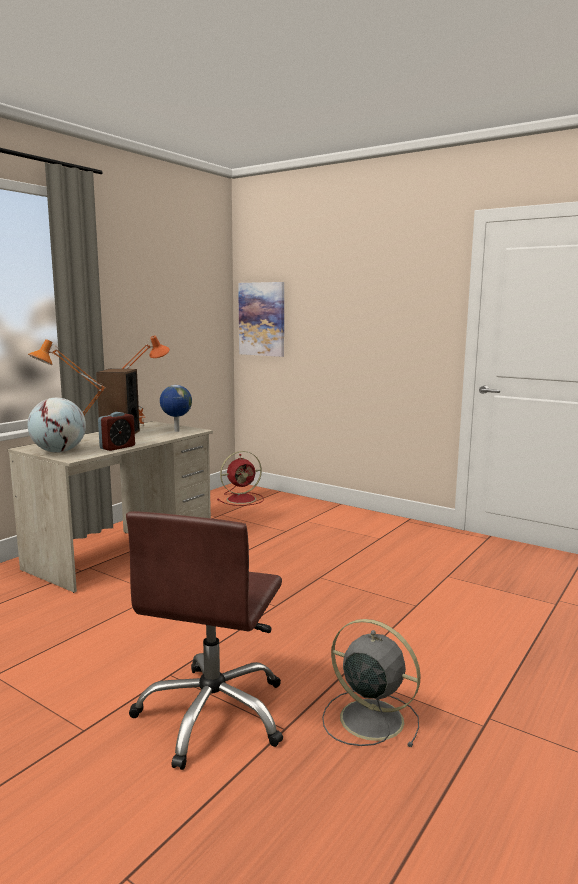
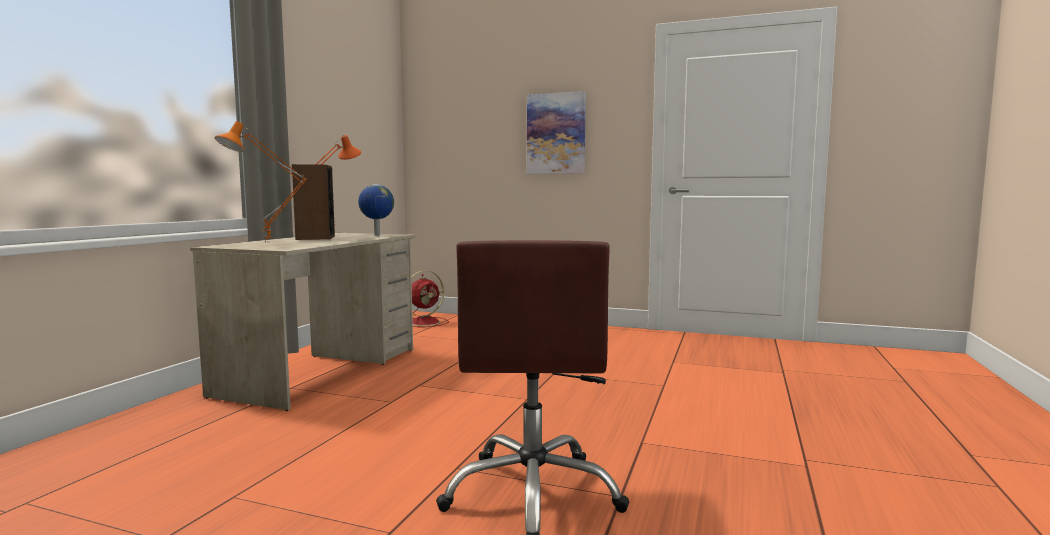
camera: 15 degrees left, 5 degrees down
(59, 451) = (261, 246): globe -> none
(117, 447) = (327, 243): alarm clock -> none
(262, 319) = (436, 137): picture -> picture (556, 134)
(369, 718) = (697, 475): grey fan -> none

